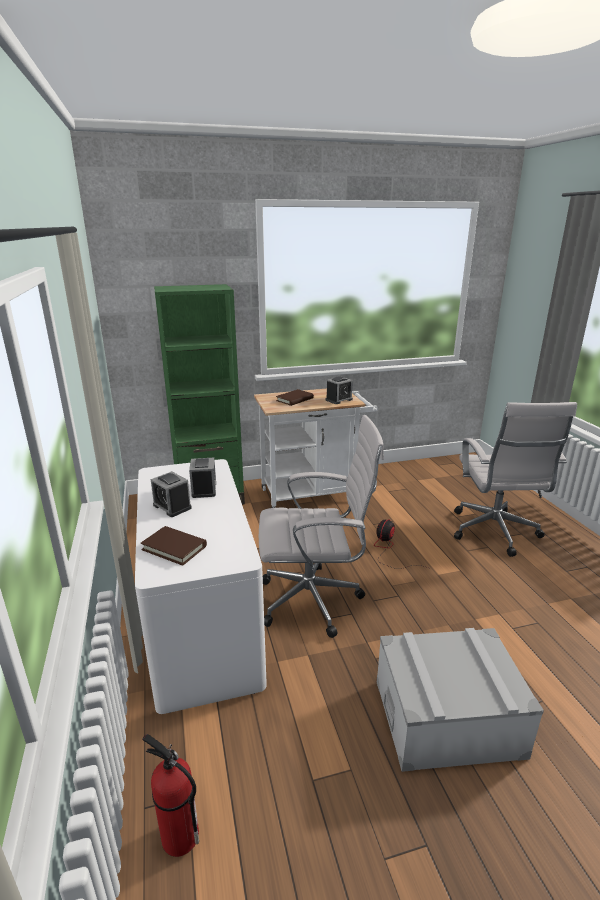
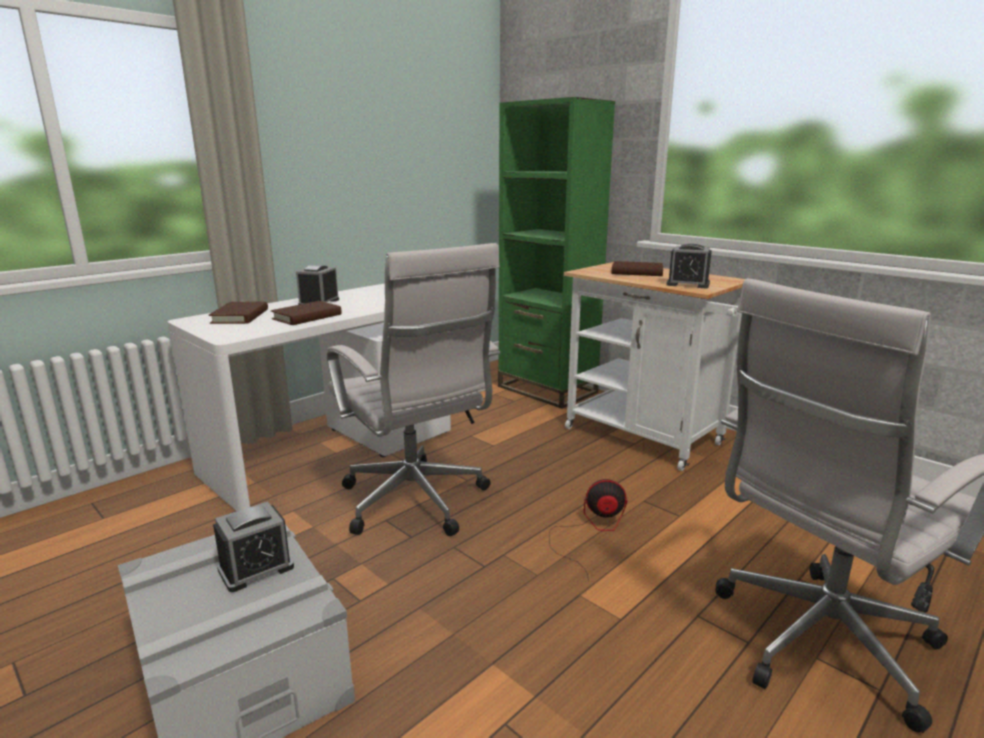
camera: 60 degrees right, 5 degrees down
(178, 836) = (61, 527): fire extinguisher -> none
(204, 489) = (366, 304): alarm clock -> alarm clock (256, 568)
(216, 519) = (307, 317): none -> brown book

